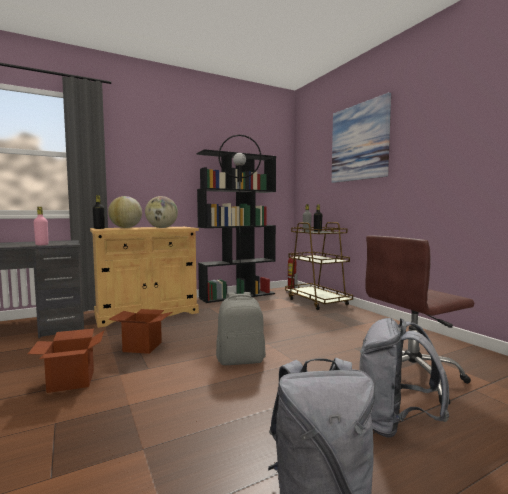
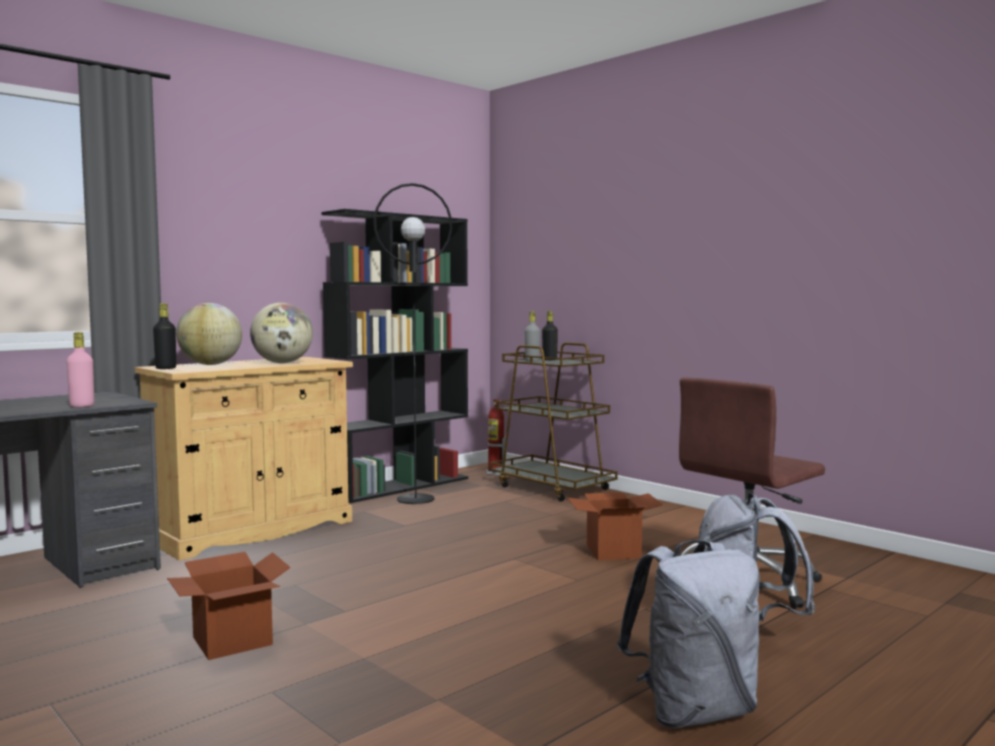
camera: 15 degrees left, 0 degrees up
(142, 347) = (303, 583): cardboard box -> cardboard box (613, 551)
(241, 360) = (489, 585): grey backpack -> none
(359, 142) = (623, 206): picture -> none

